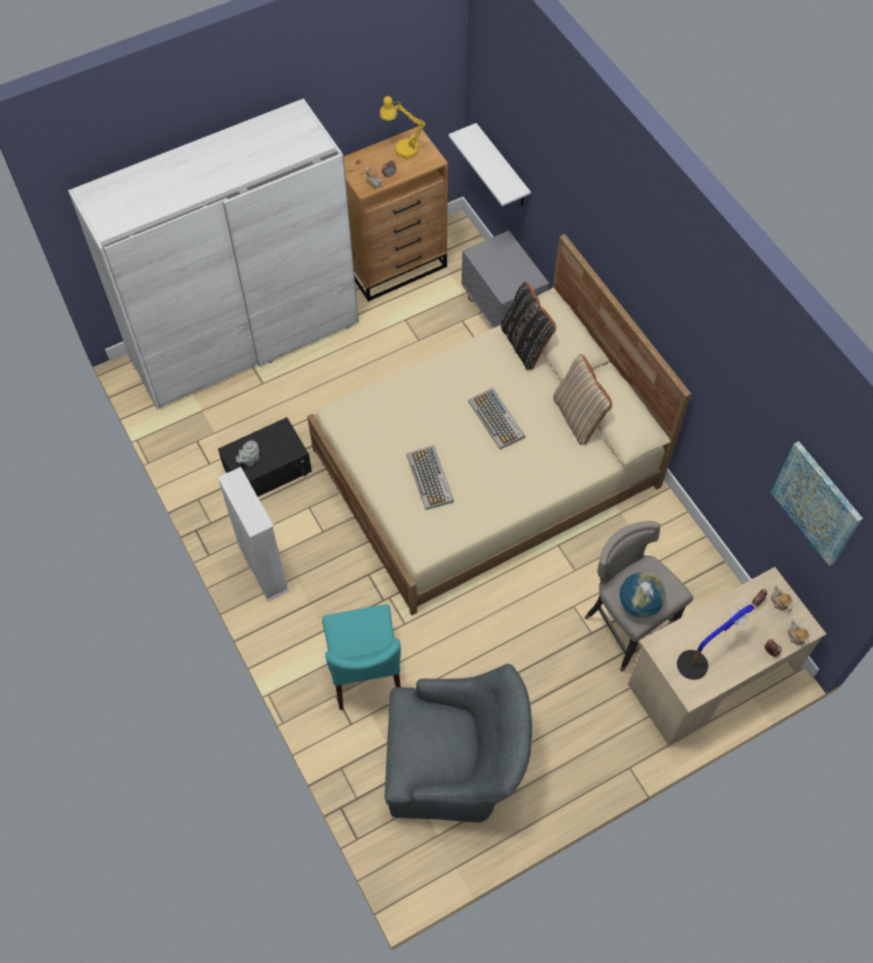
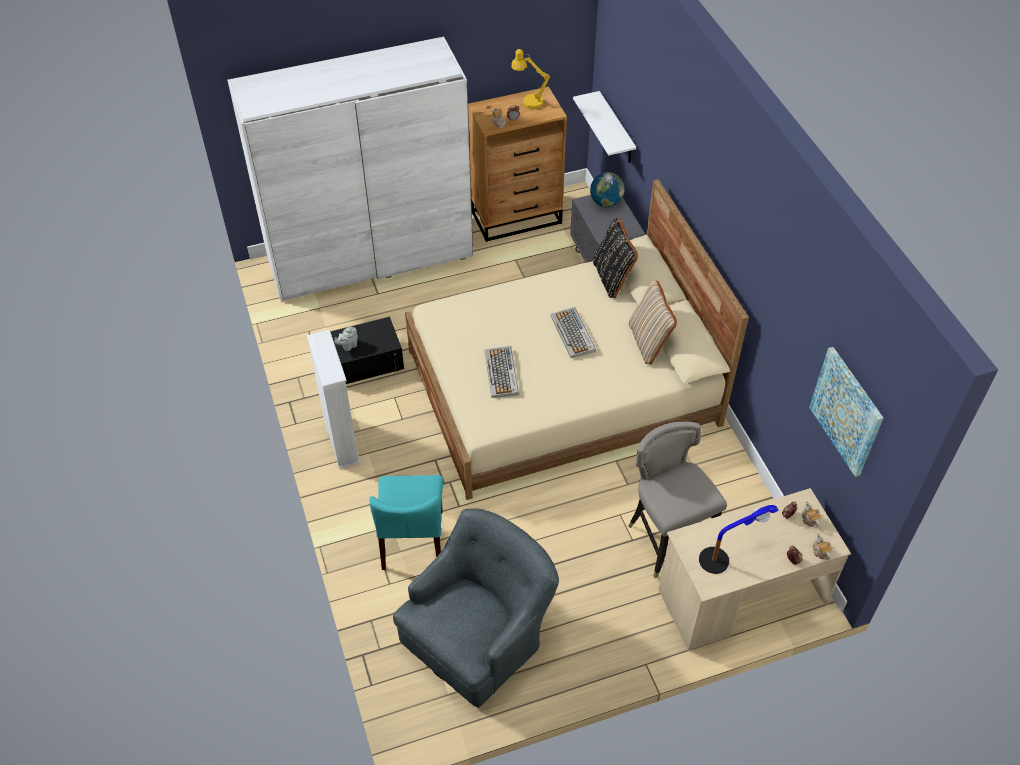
camera: 10 degrees right, 10 degrees down
(455, 764) = (479, 634): grey armchair -> grey armchair turned 60 degrees counterclockwise
(639, 604) = (673, 500): globe -> globe (606, 202)

